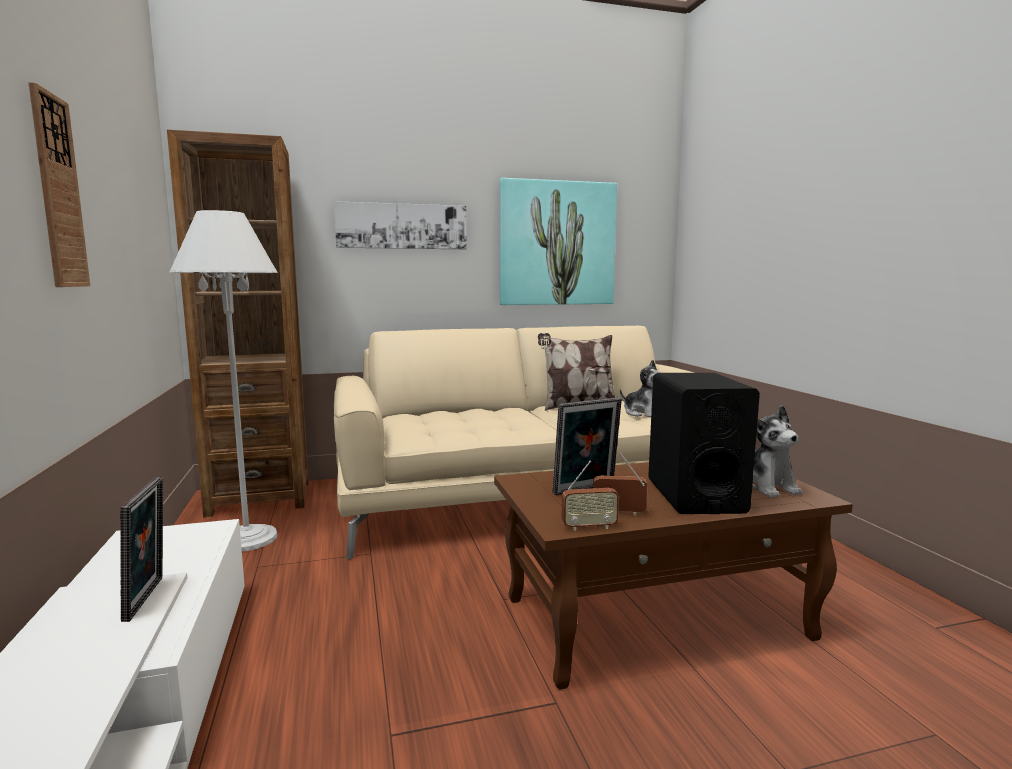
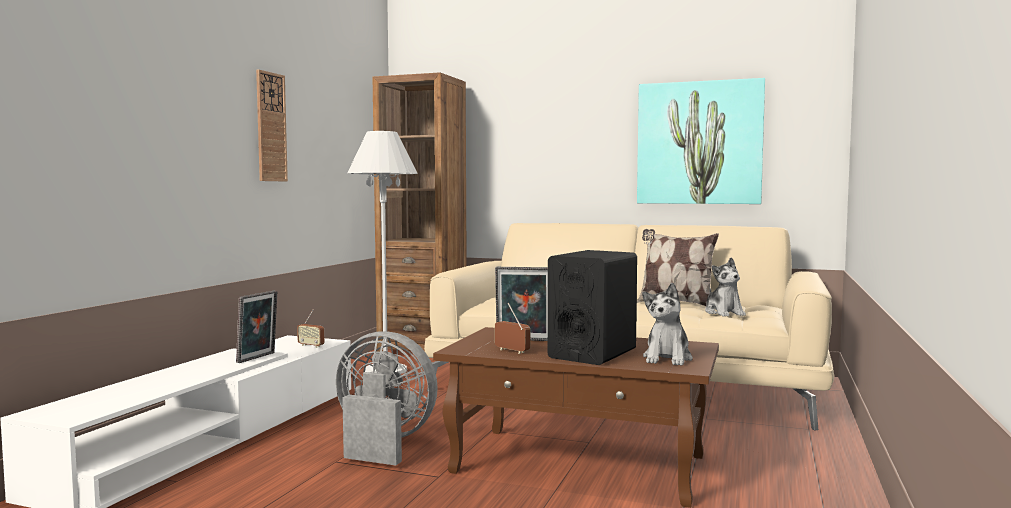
camera: 35 degrees right, 5 degrees down
(402, 226) = (551, 133): picture -> none
(409, 670) = (383, 443): none -> grey fan
(589, 527) = (474, 352): radio -> radio (311, 346)

